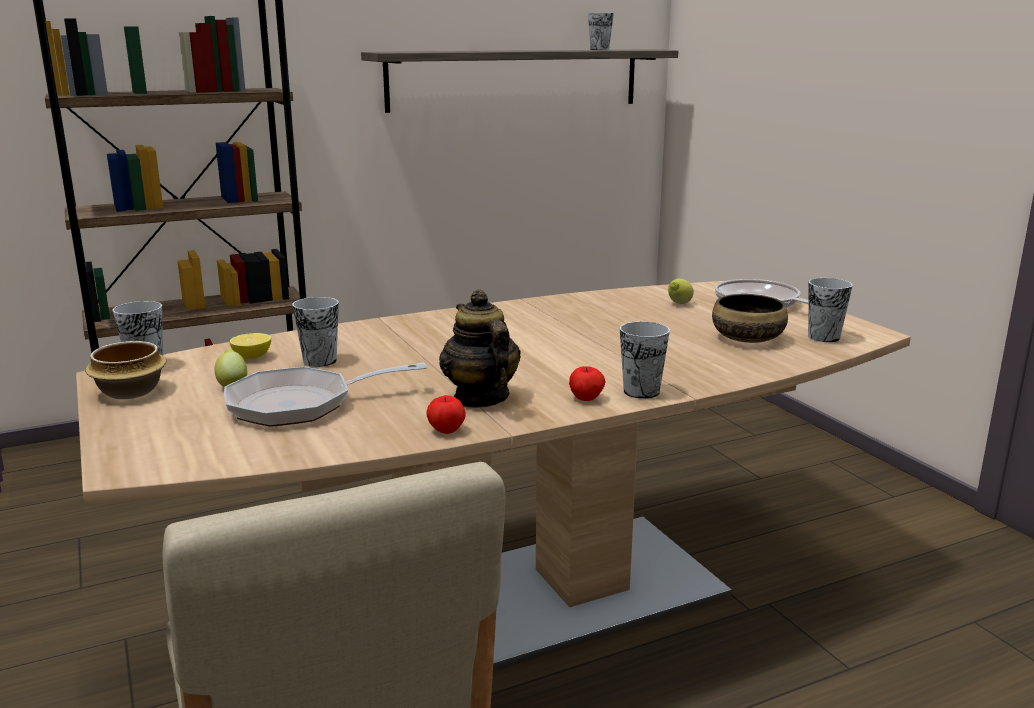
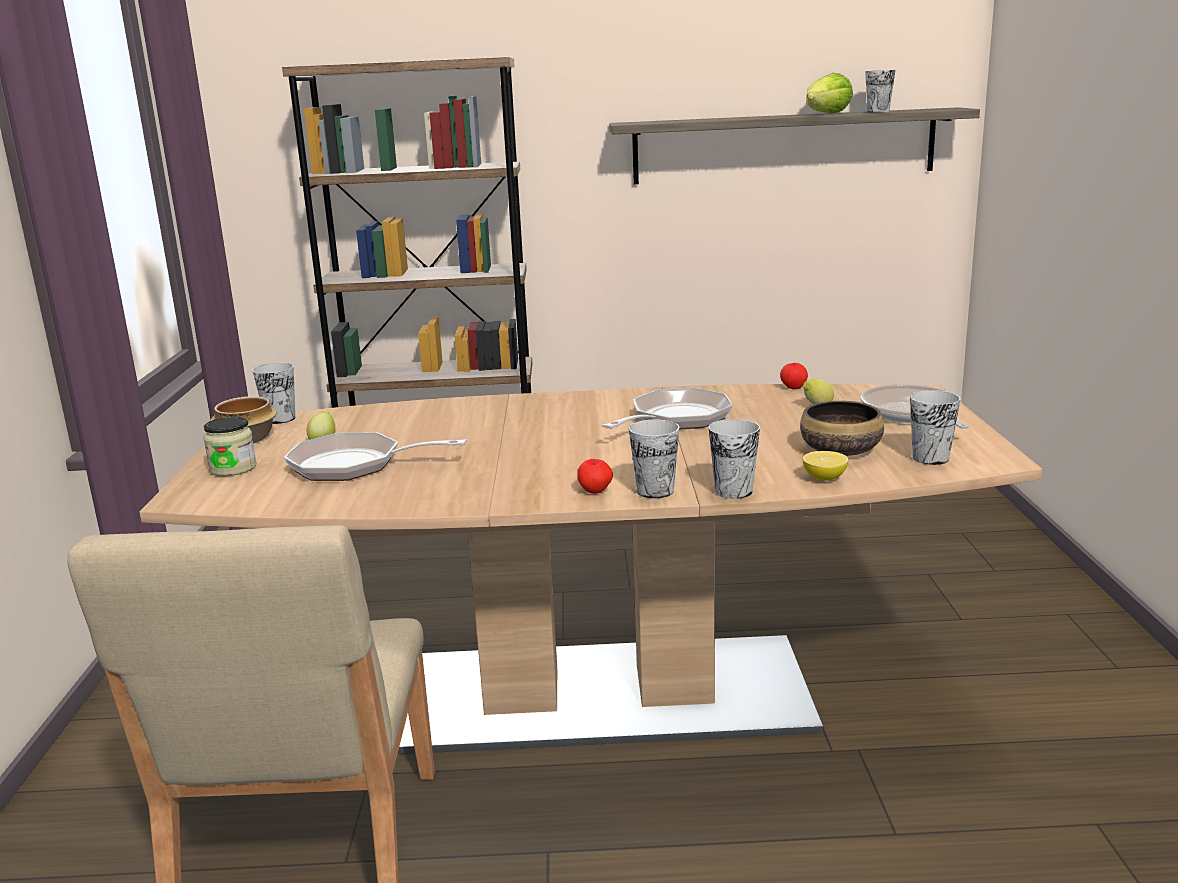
camera: 25 degrees right, 0 degrees up
(152, 425) = (233, 468): none -> jar
(252, 357) = (365, 420): lemon -> lemon (824, 478)
(320, 361) = (413, 429): cup -> cup (733, 491)
(446, 430) = (440, 503): apple -> apple (793, 387)
(480, 398) = (503, 478): teapot -> none
(558, 50) = (826, 114): none -> lettuce
(573, 326) = (675, 419): none -> frying pan

